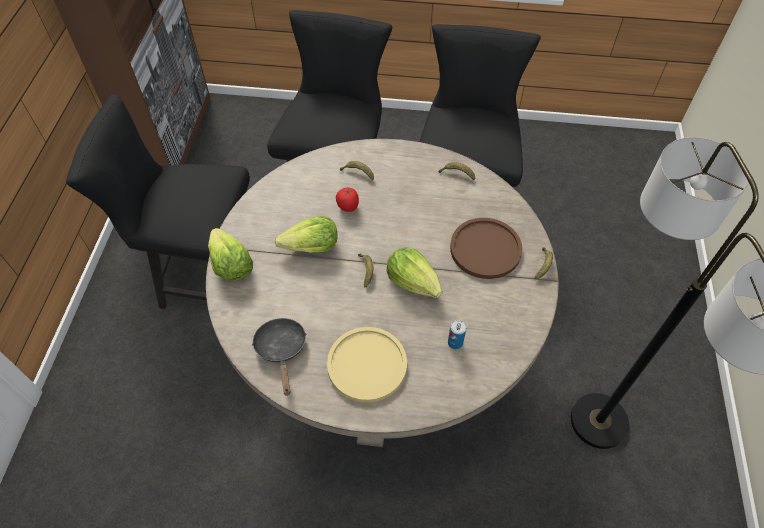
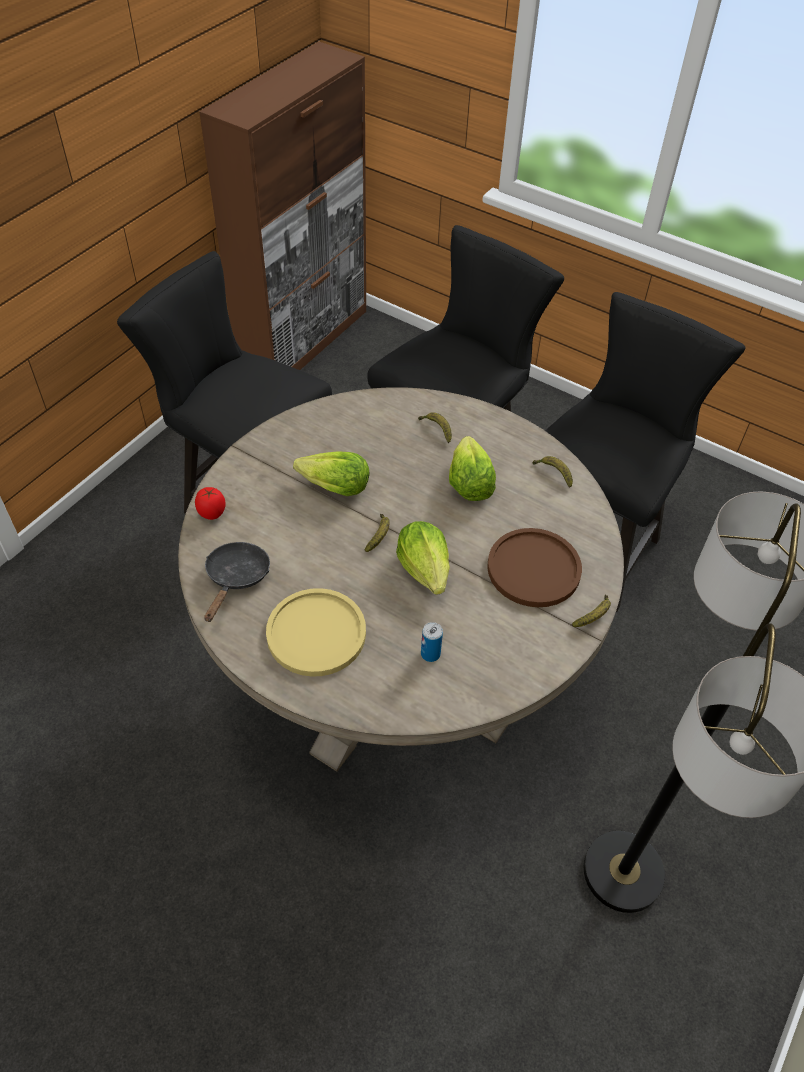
camera: 25 degrees right, 5 degrees down
(230, 265) = (238, 471): lettuce -> lettuce (469, 483)
(348, 207) = (402, 461): tomato -> tomato (212, 513)

